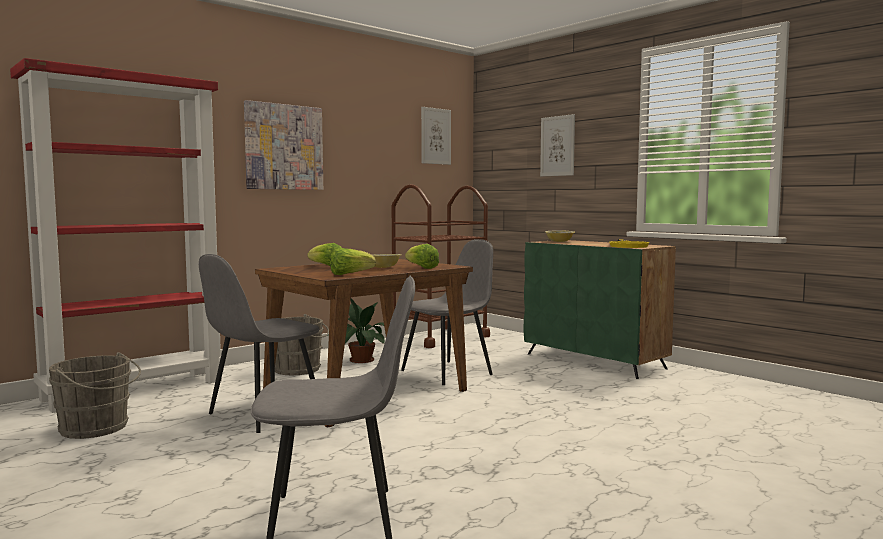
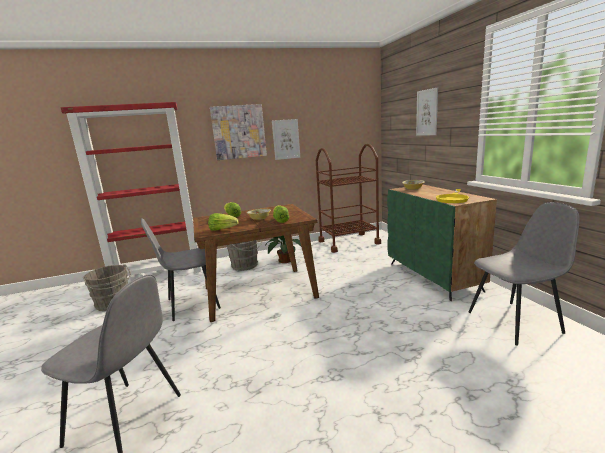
camera: 25 degrees right, 10 degrees up
(435, 136) = (349, 110): picture -> picture (286, 139)
(448, 372) = (323, 277): grey chair -> grey chair (515, 322)

